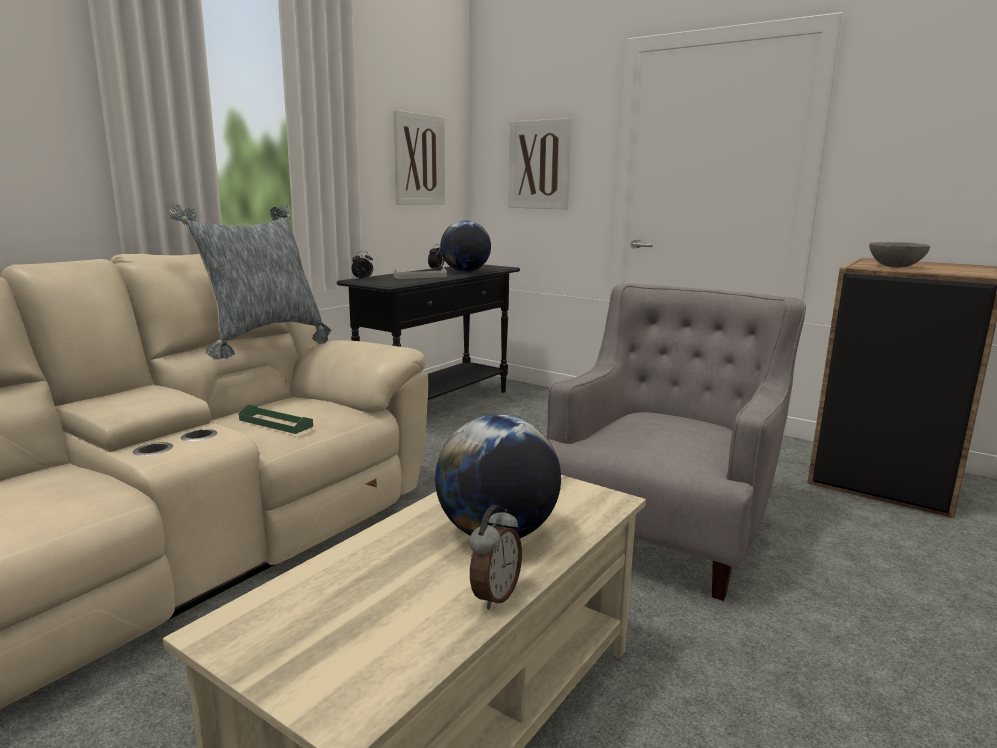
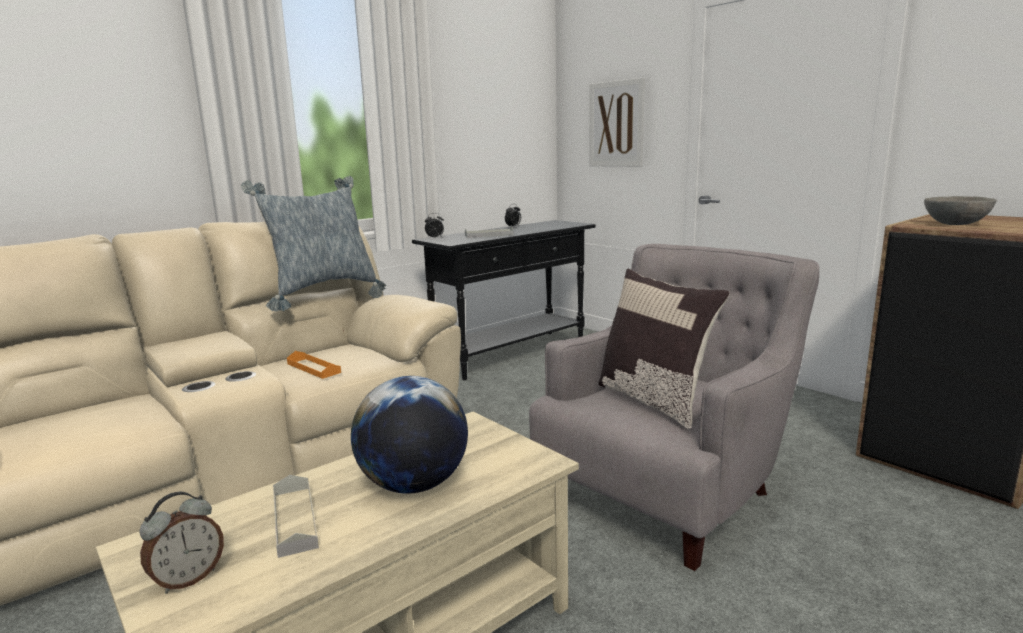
camera: 15 degrees right, 0 degrees up
(275, 423) = (313, 368): green tray -> orange tray
(392, 581) = (295, 519): none -> grey tray
(419, 159) = (502, 125): picture -> none
(465, 271) = (537, 229): globe -> none
(494, 595) = (367, 542): alarm clock -> alarm clock (188, 579)
(662, 438) = (654, 401): none -> pillow

